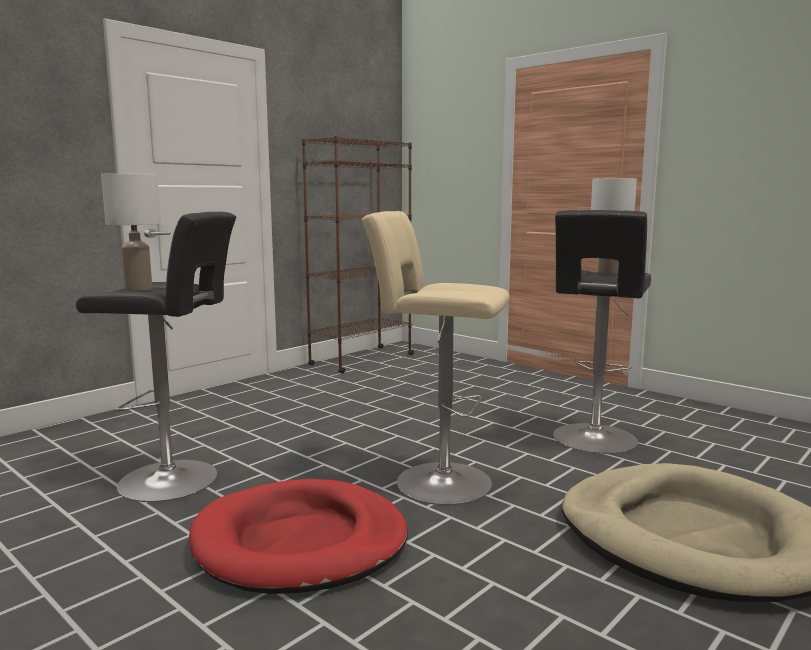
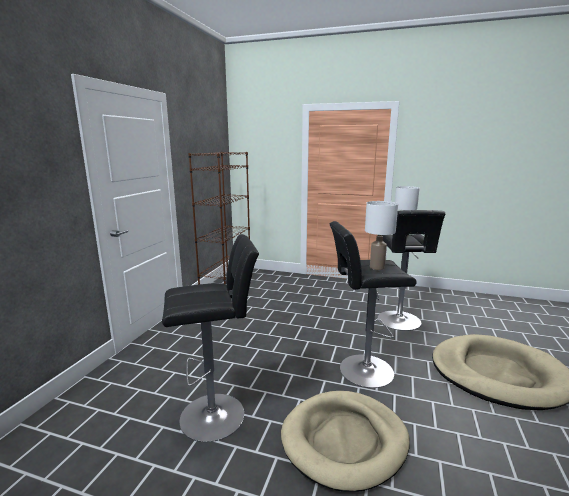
camera: 25 degrees left, 5 degrees up
(138, 289) = (192, 298): white table lamp -> white table lamp (376, 267)
(300, 543) = (344, 440): red dog bed -> beige dog bed
(436, 481) = (362, 370): beige stool -> black stool

